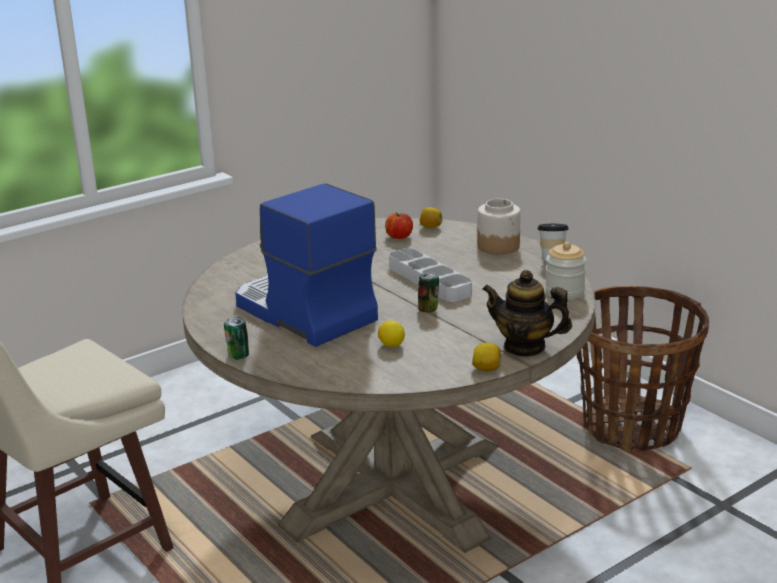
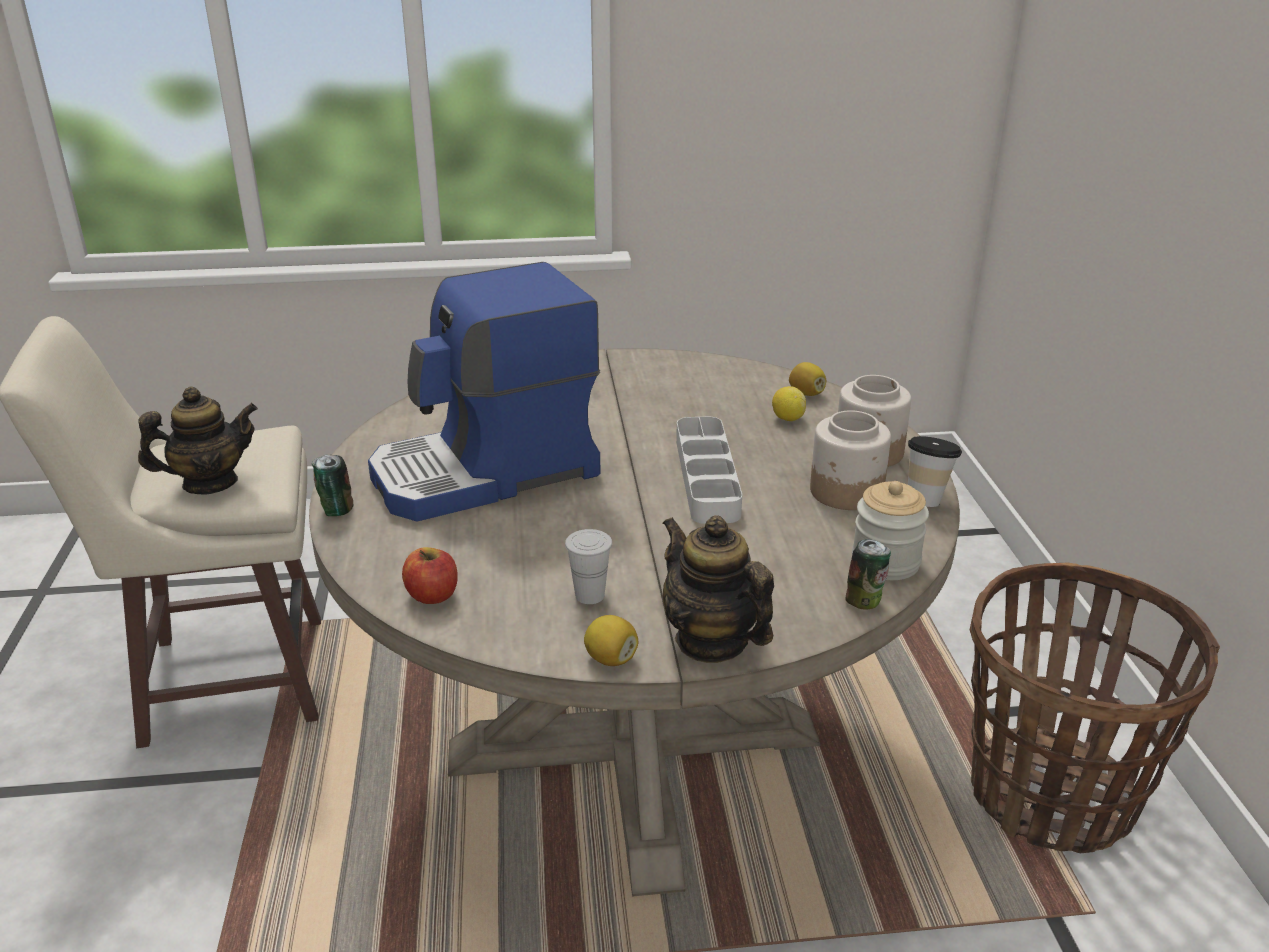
camera: 30 degrees right, 5 degrees up
(84, 383) = (210, 483): none -> teapot
(302, 313) = (486, 473): coffee machine -> coffee machine turned 105 degrees counterclockwise
(391, 345) = (531, 564): lemon -> lemon (787, 418)
(399, 236) = (746, 396): apple -> apple (432, 595)
(428, 309) = (650, 523): can -> can (865, 601)
(440, 348) = (590, 595): none -> white cup
(510, 267) = (846, 492): none -> jar

